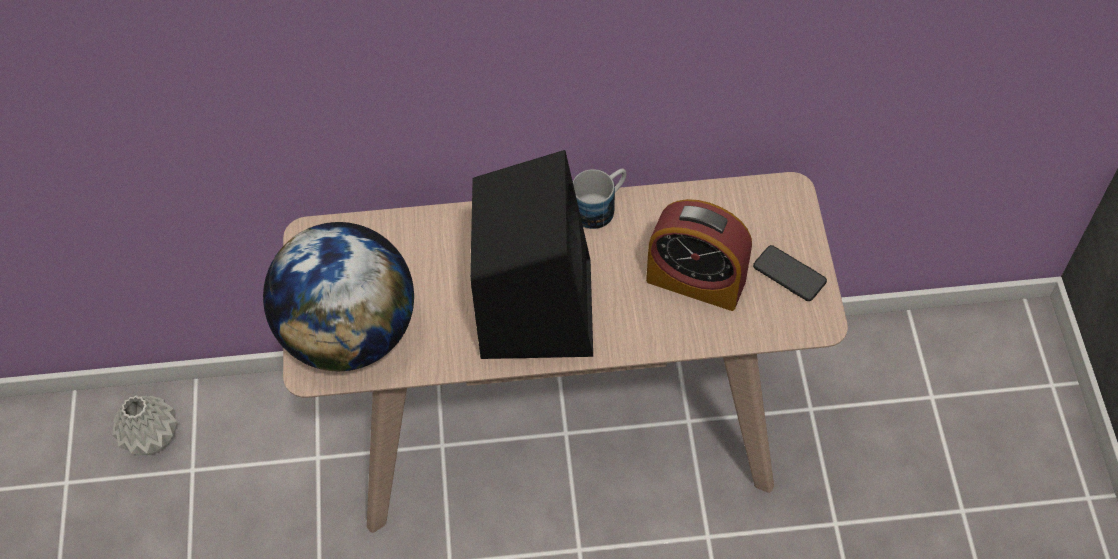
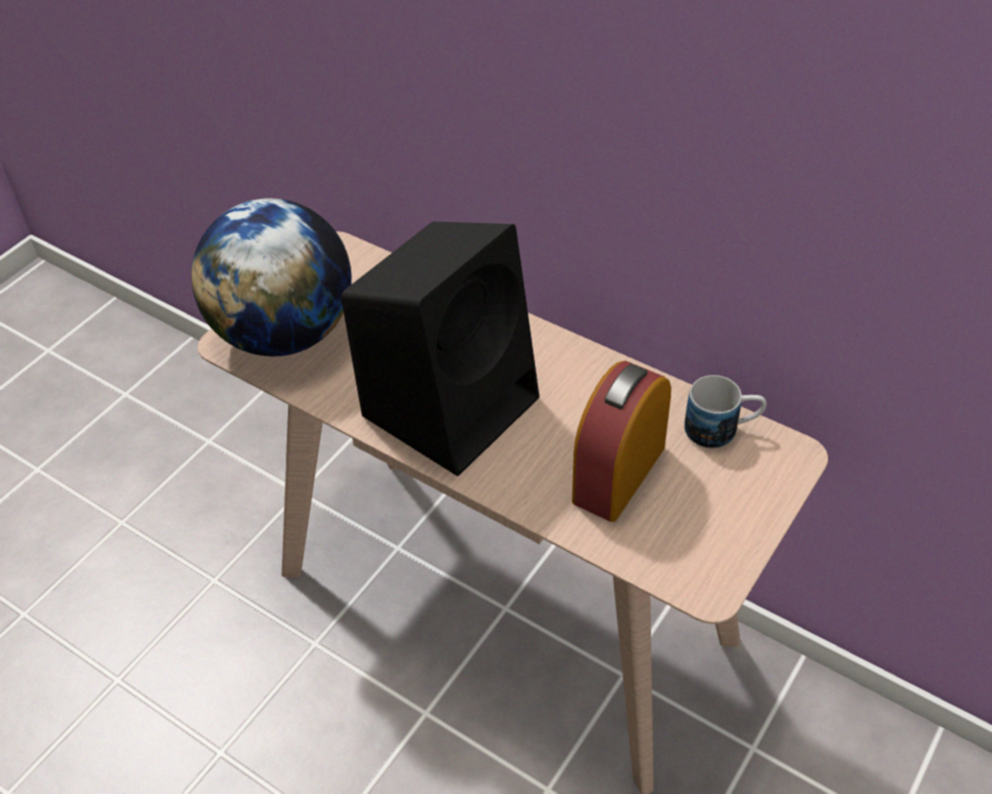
camera: 40 degrees right, 10 degrees down
(154, 438) = (206, 402): grey vase -> none
(600, 207) = (593, 361): mug -> mug (722, 429)
(696, 280) = (619, 474): alarm clock -> alarm clock turned 60 degrees clockwise
(789, 274) = (720, 526): phone -> none

